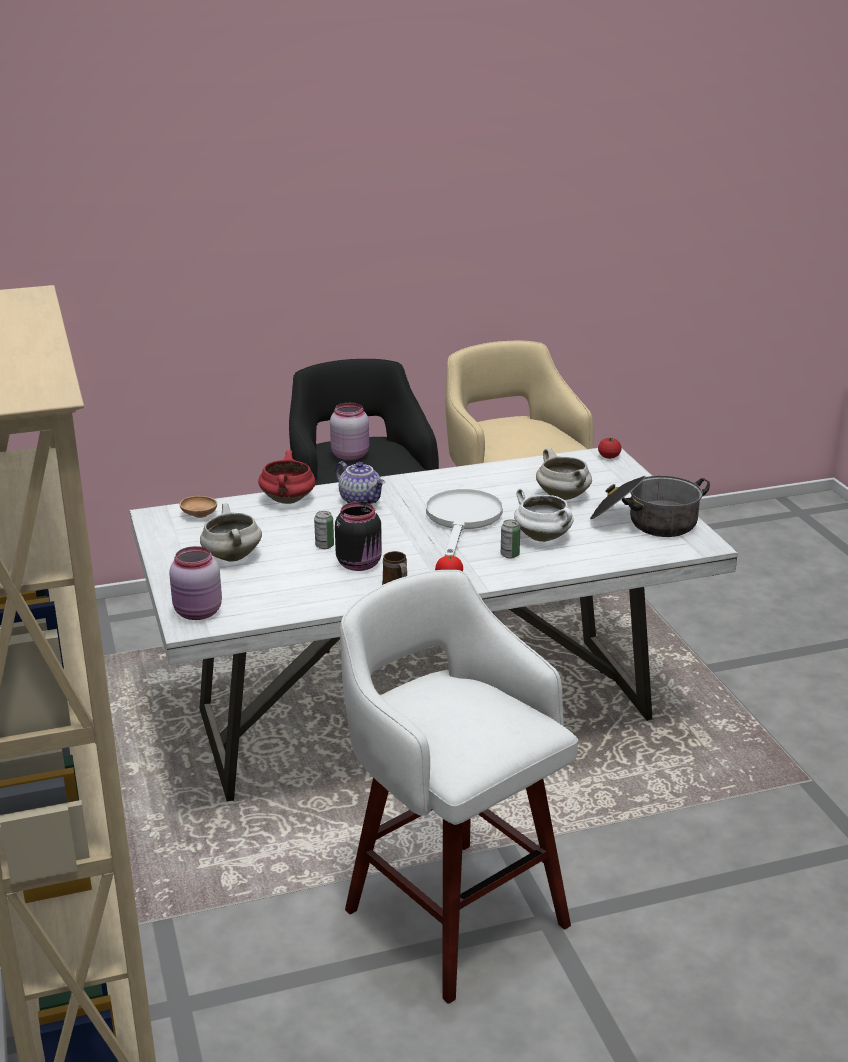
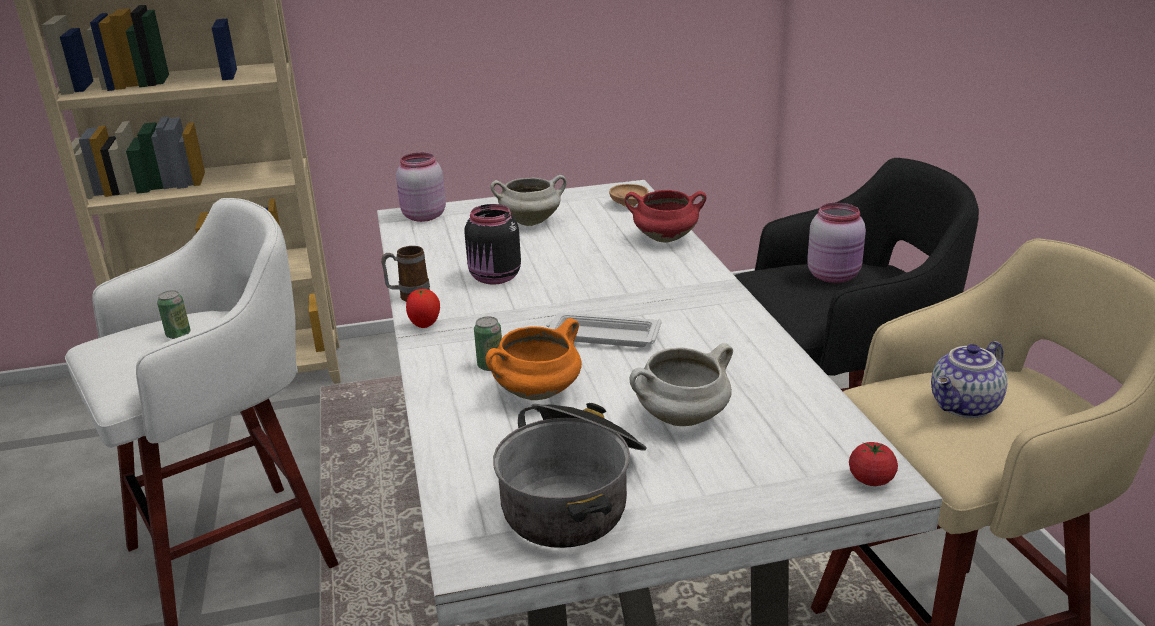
camera: 95 degrees right, 0 degrees up
(324, 546) = (545, 260): can -> can (178, 335)
(361, 500) = (665, 275): teapot -> teapot (965, 406)
(463, 520) = (602, 336): white frying pan -> white tray
(544, 537) = (537, 393): white cooking pot -> orange cooking pot

